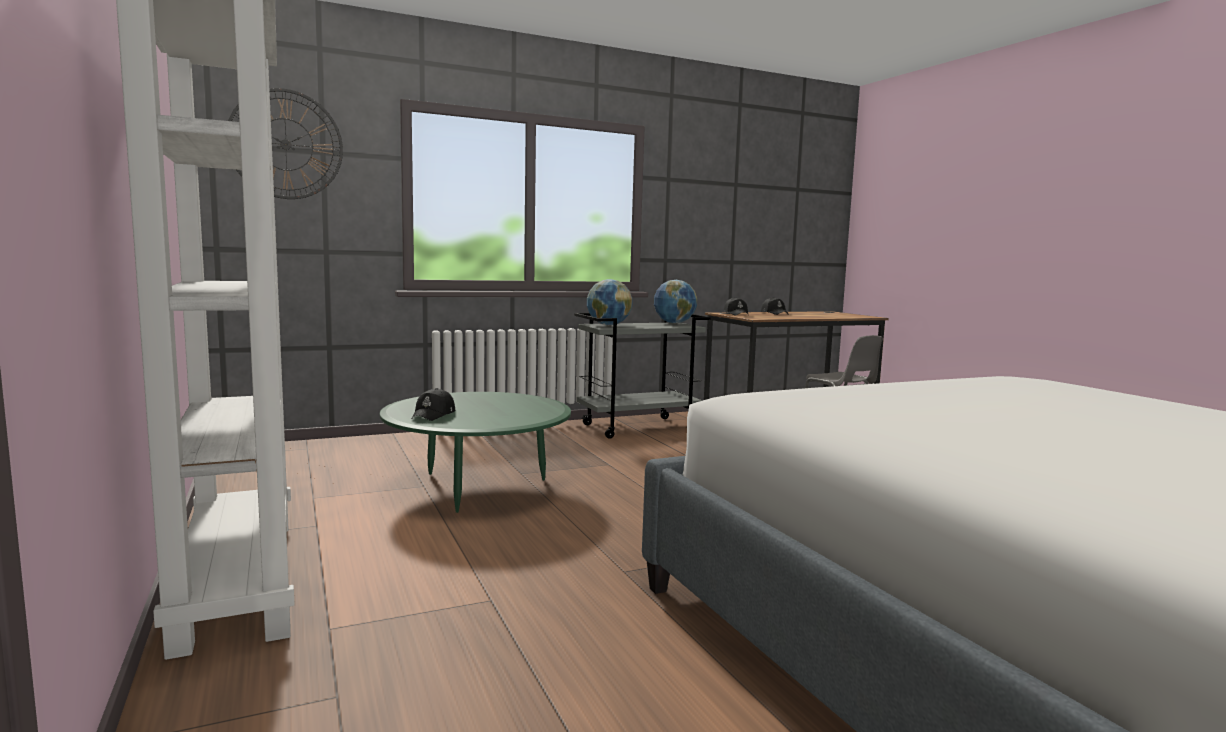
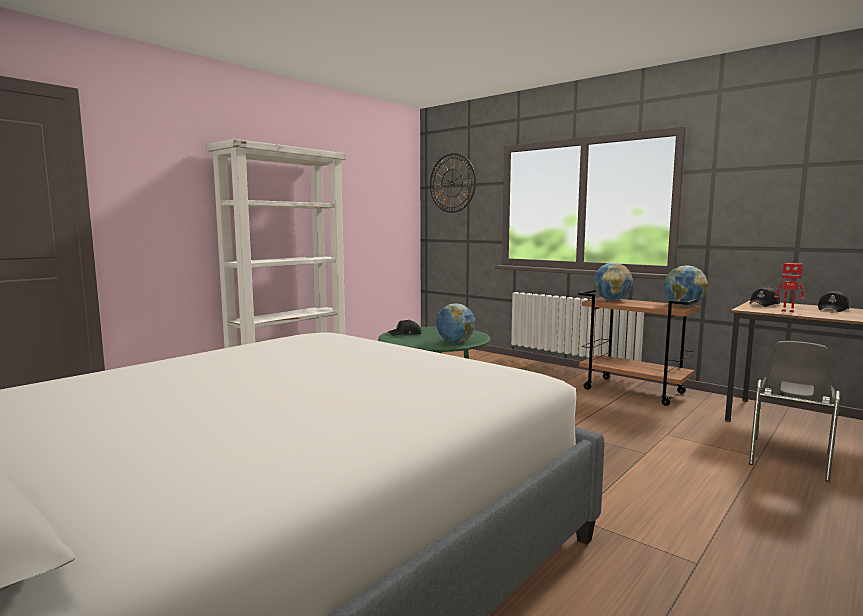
camera: 65 degrees right, 0 degrees up
(537, 407) = (455, 342): none -> globe
(639, 427) = (635, 391): grey cart -> brown cart
(773, 317) = (788, 311): none -> toy robot

